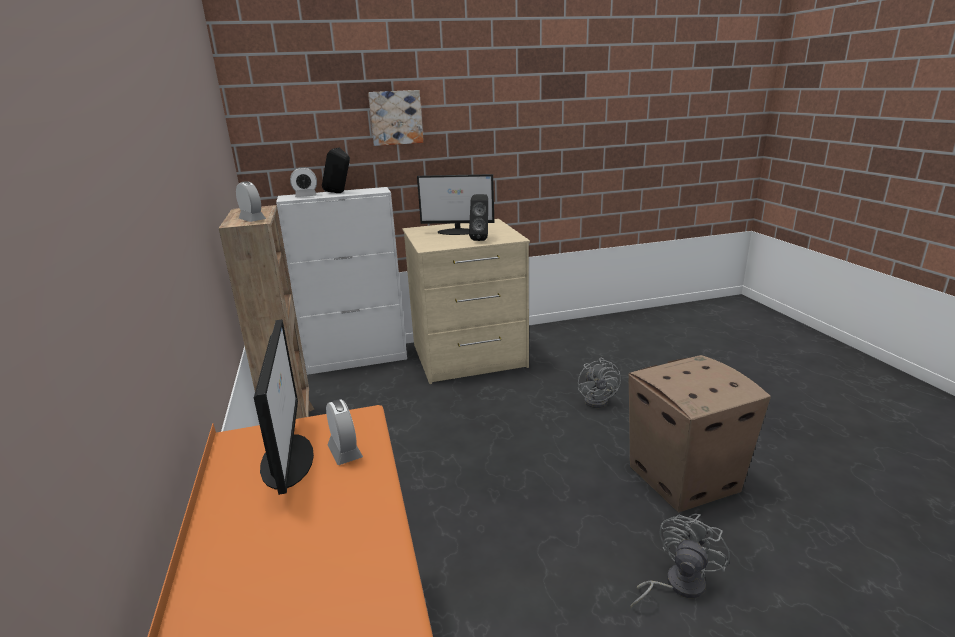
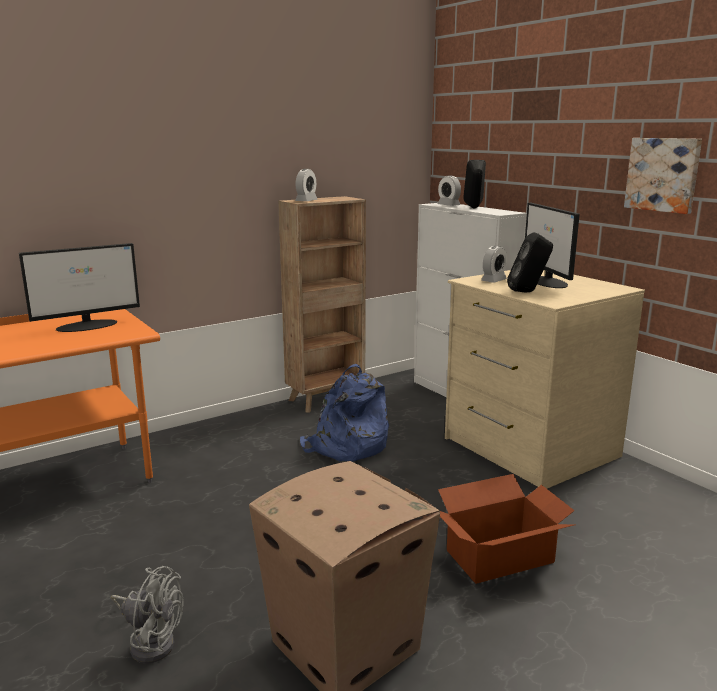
camera: 70 degrees right, 5 degrees down
(345, 452) = (93, 335): alarm clock -> alarm clock (493, 280)
(395, 117) = (555, 133): picture -> picture (663, 174)
(407, 433) = (346, 446): none -> blue backpack
(599, 400) = (501, 557): grey fan -> cardboard box

